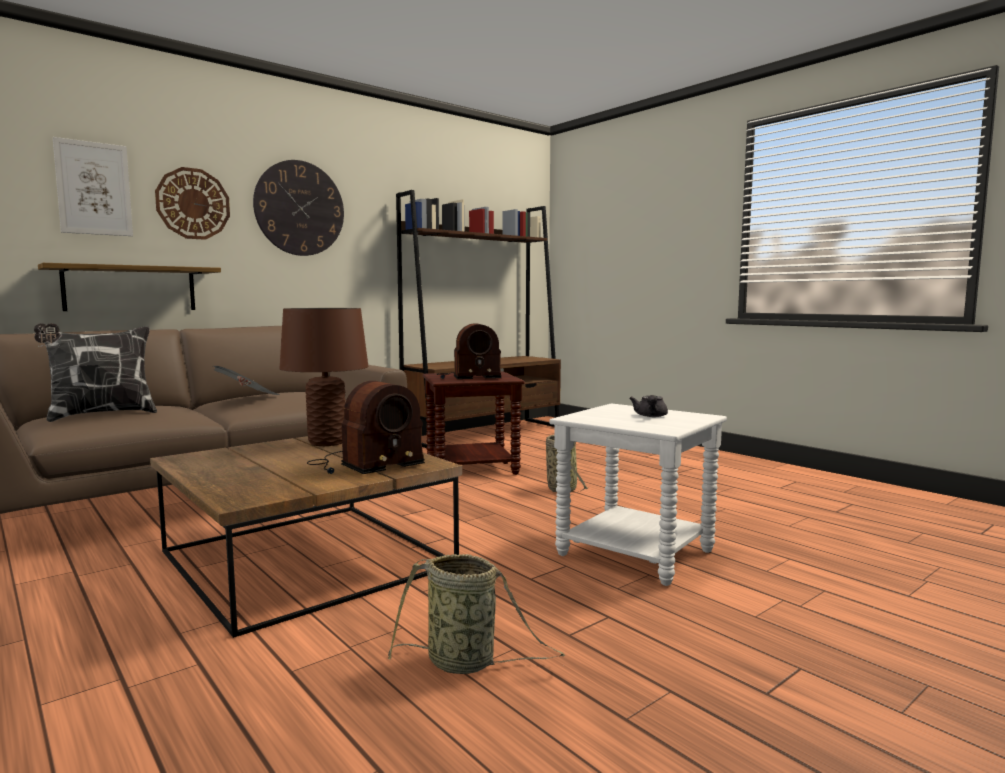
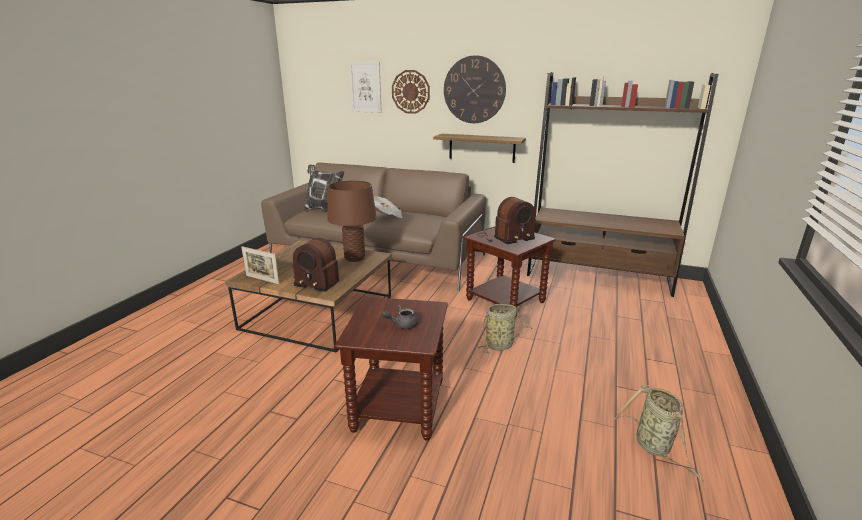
camera: 60 degrees right, 15 degrees up
(130, 288) = (380, 141): shelf -> shelf (481, 148)
(284, 490) = (262, 279): none -> picture frame
(466, 663) = (231, 390): basket -> basket (655, 447)
(467, 377) = (504, 237): radio -> radio turned 75 degrees counterclockwise
(633, 553) = (397, 406): white side table -> brown side table

